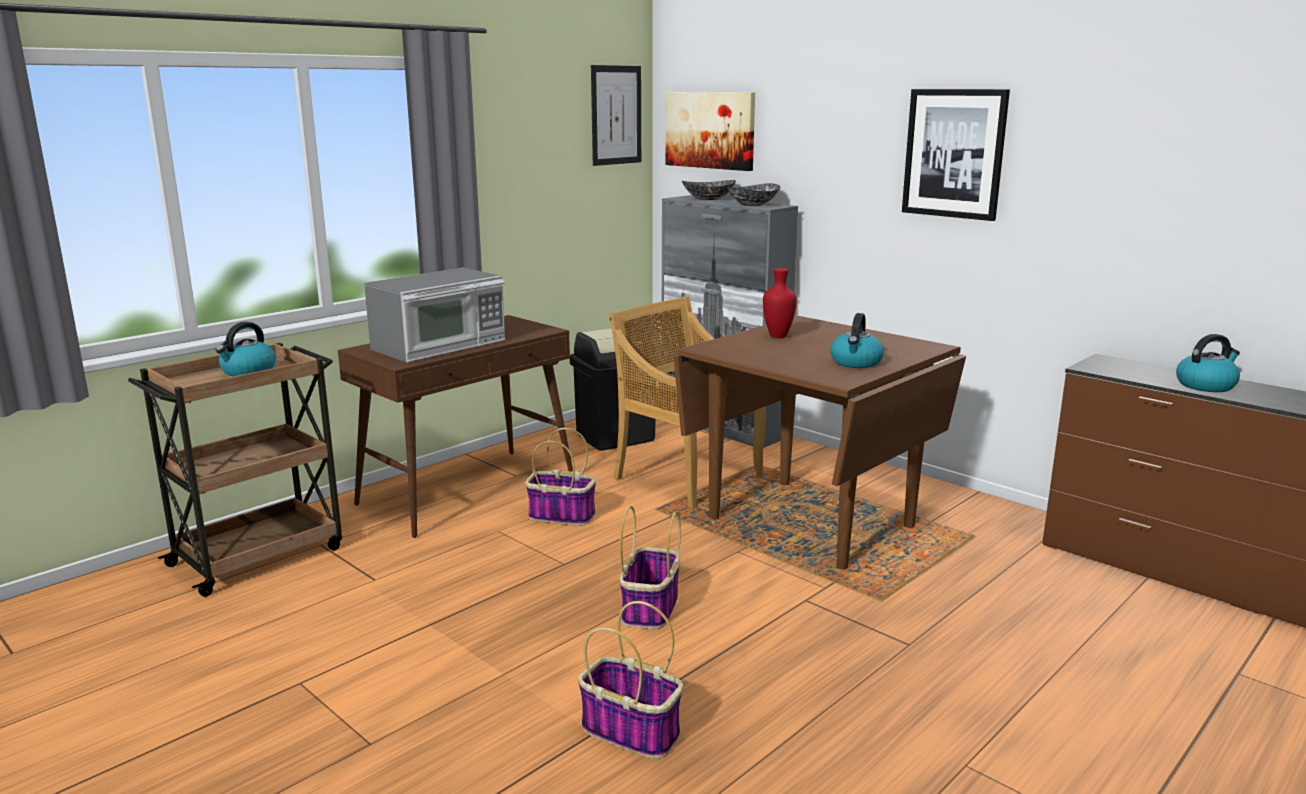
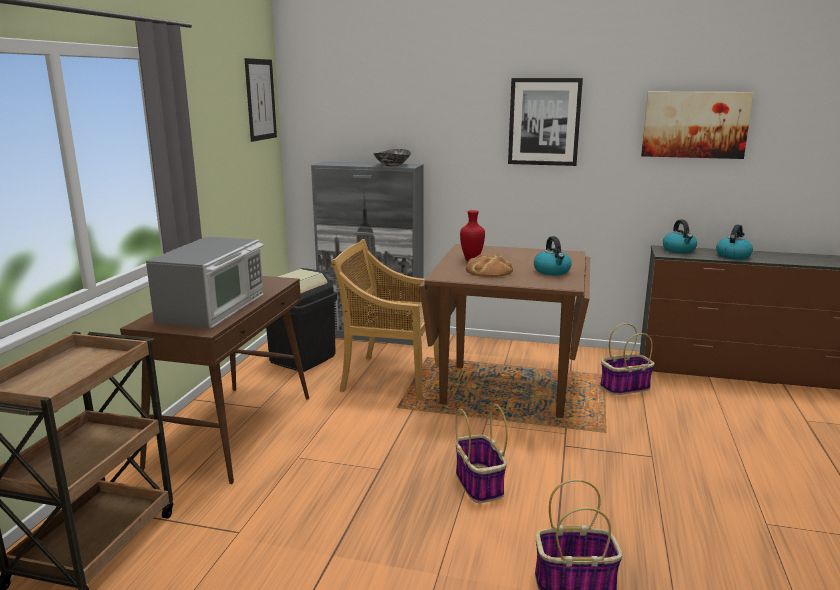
camera: 30 degrees left, 0 degrees up
(248, 371) = (73, 366): kettle -> kettle (679, 250)
(560, 516) = (332, 431): basket -> basket (624, 387)
(708, 199) = (348, 163): bowl -> none
(710, 130) = (337, 110): picture -> picture (695, 124)
(775, 350) = (489, 270): none -> bread

